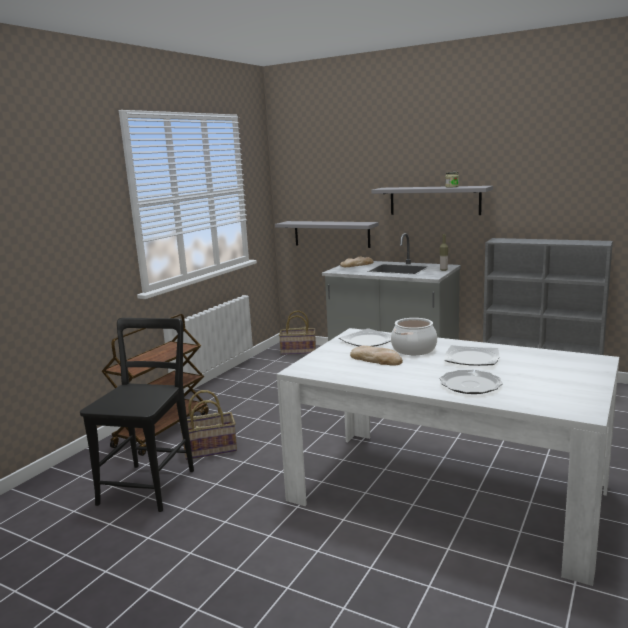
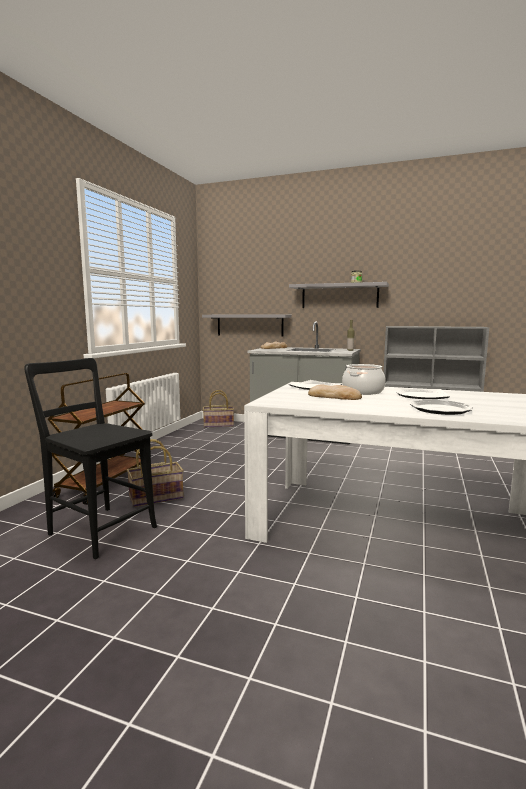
camera: 10 degrees left, 5 degrees down
(150, 484) = (99, 529): black chair -> black chair turned 60 degrees counterclockwise

